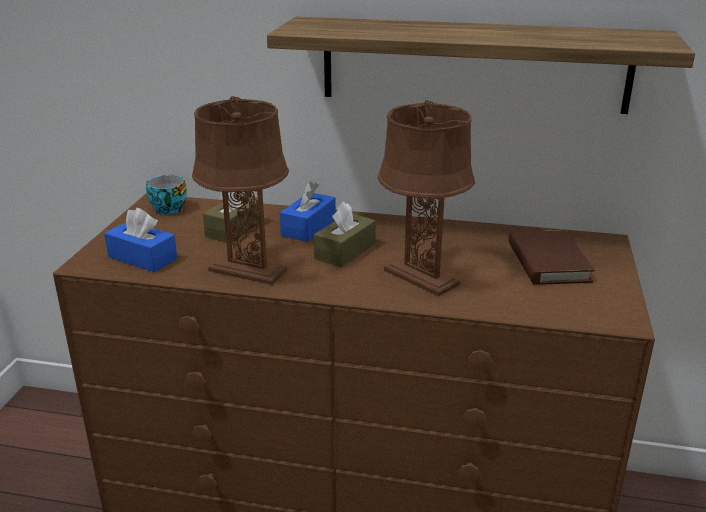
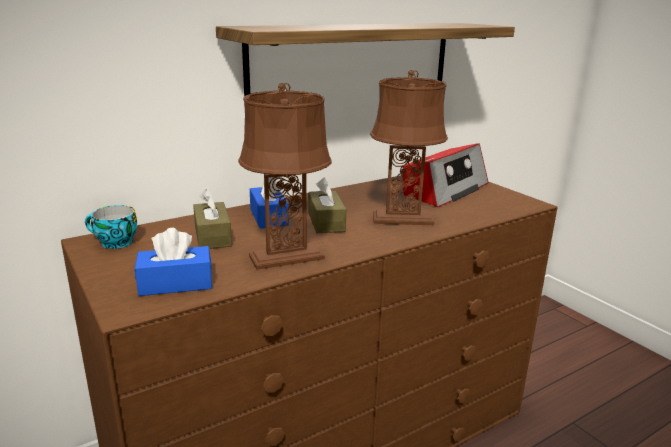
camera: 45 degrees left, 5 degrees down
(548, 262) = (444, 190): brown book -> radio

